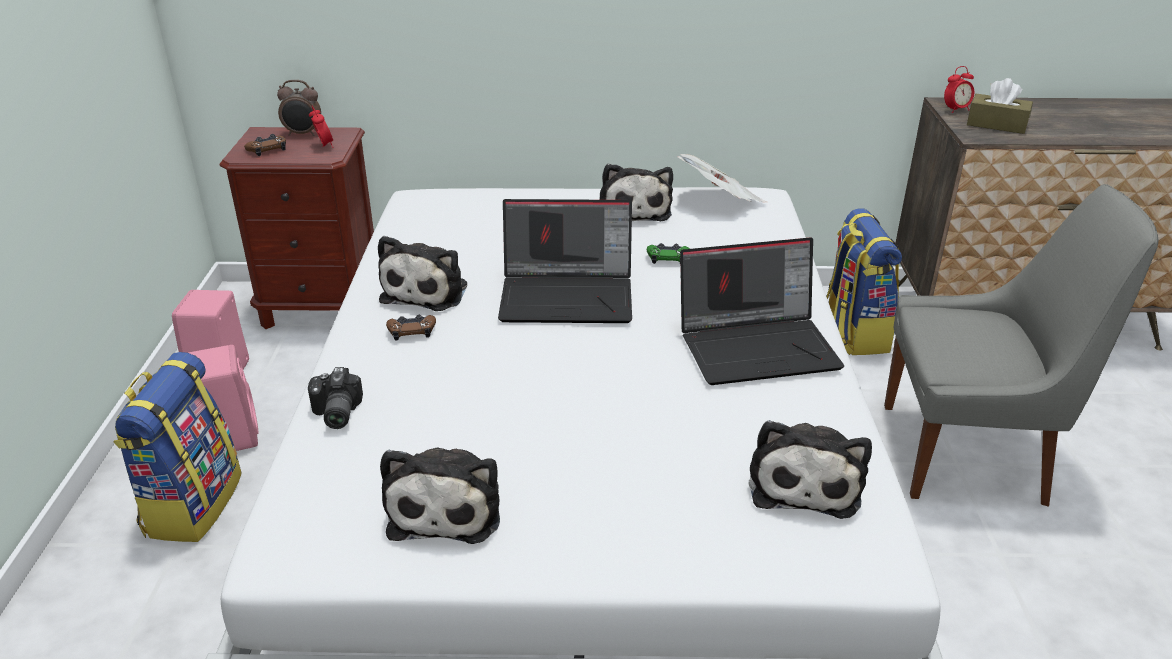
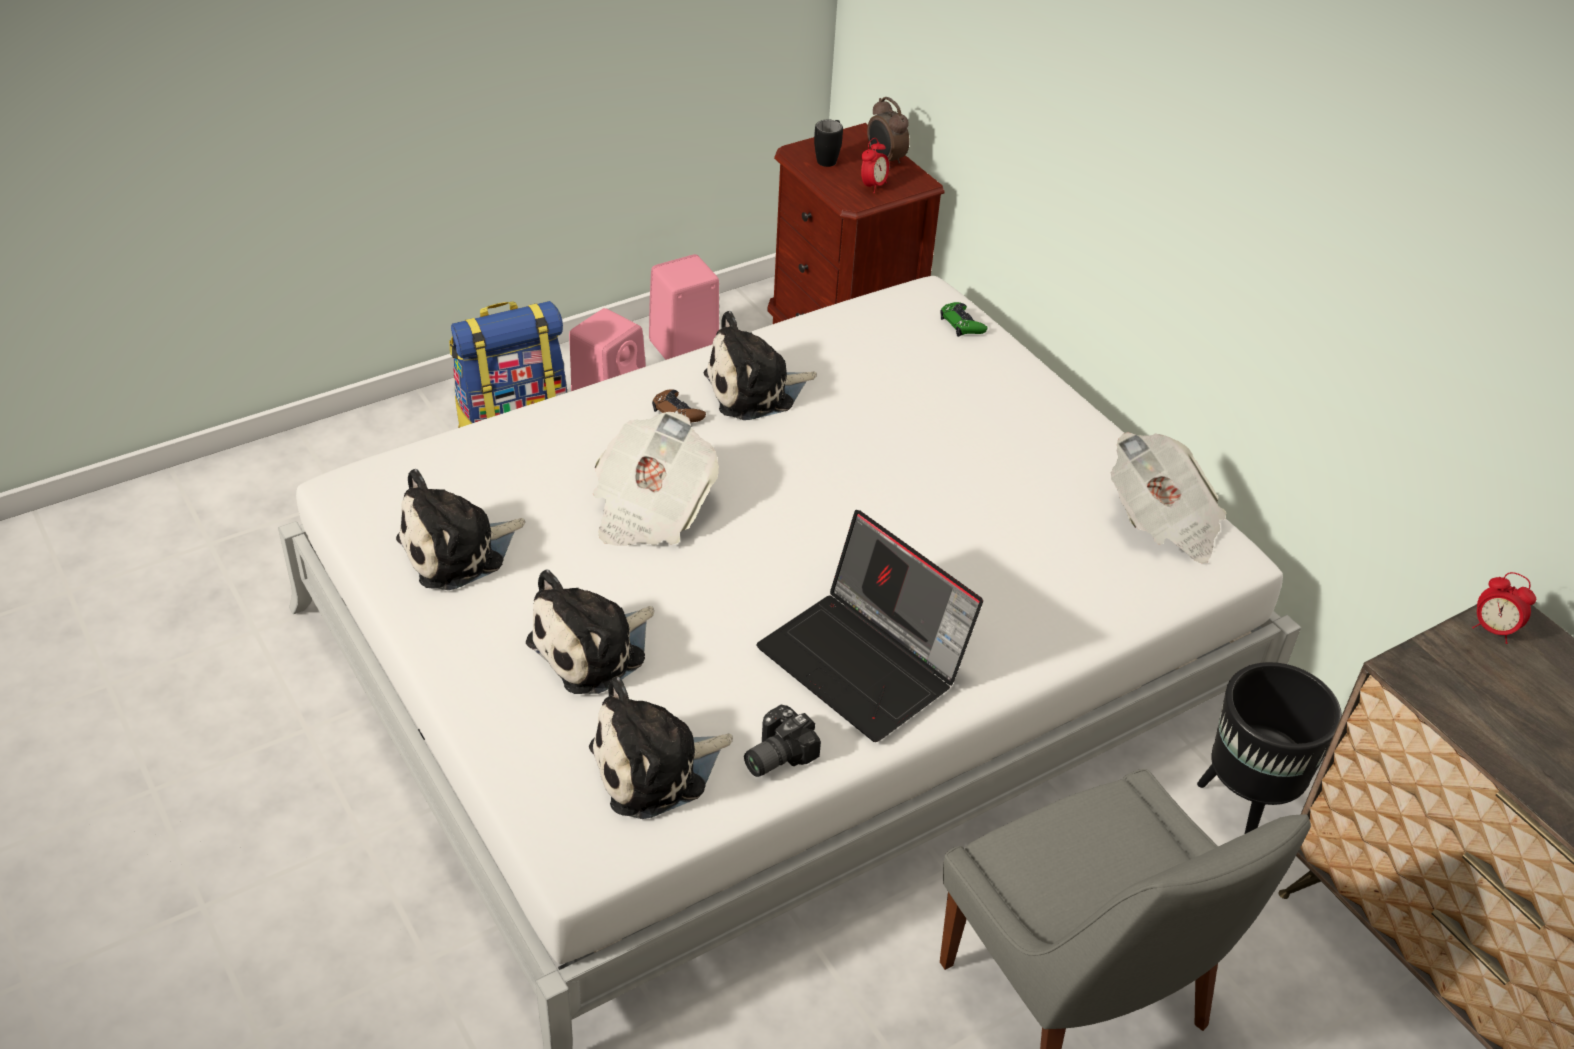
camera: 55 degrees right, 10 degrees up
(267, 149) = (829, 158): brown game controller -> black mug
(334, 413) = (525, 430): camera -> camera (774, 754)
(509, 381) = (650, 509): none -> newspaper
(569, 296) = (828, 486): laptop -> none
(633, 210) = (1063, 460): plush toy -> plush toy (593, 649)
(668, 257) = (978, 527): green game controller -> green game controller (962, 324)
(852, 332) = (1243, 809): backpack -> black planter
(996, 124) = (1483, 684): brown tissue box -> none

